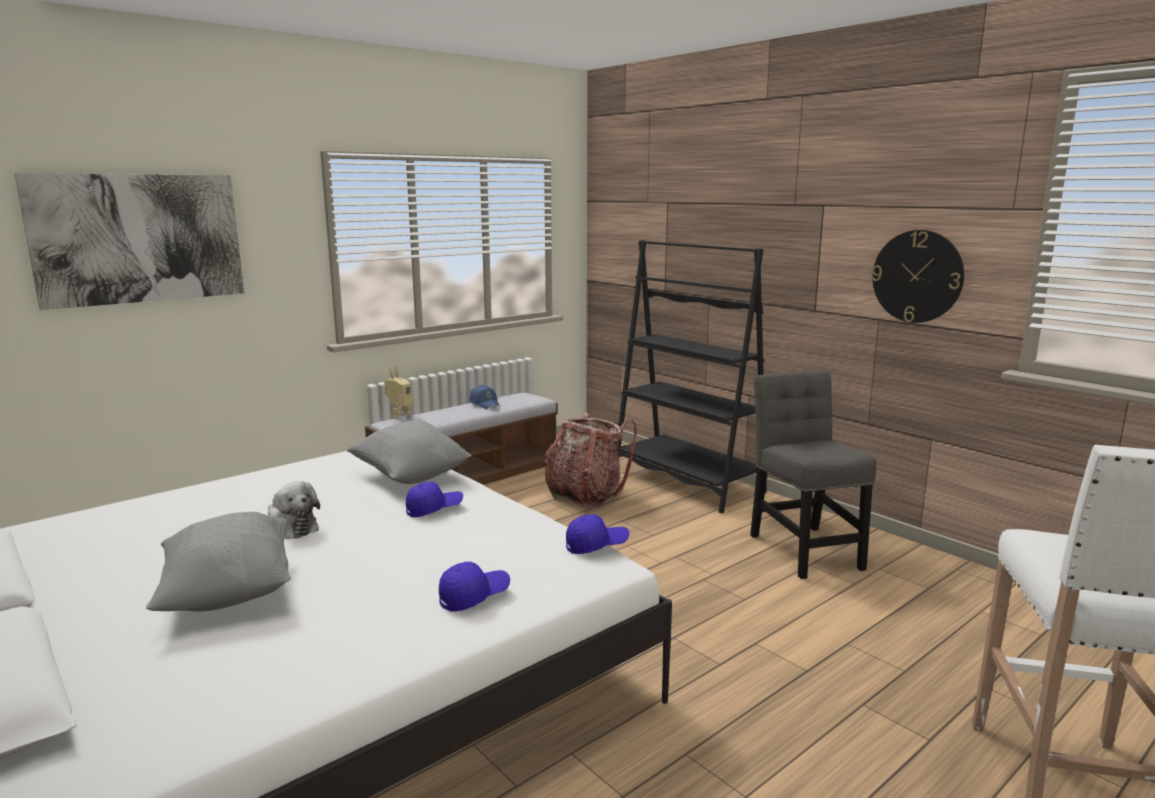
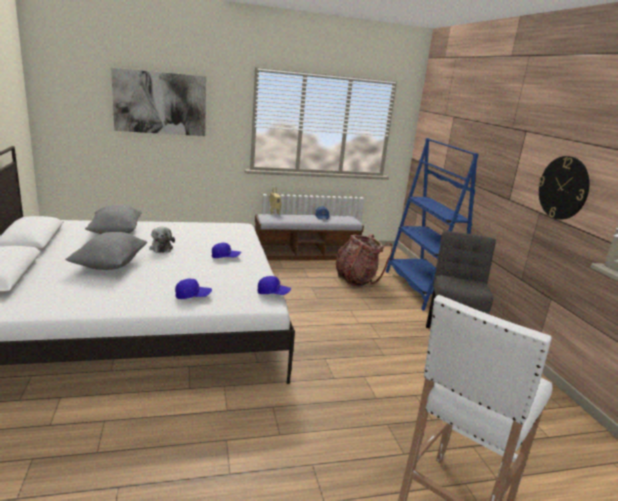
camera: 25 degrees right, 5 degrees up
(410, 476) = (235, 240): grey pillow -> grey pillow (115, 232)
(687, 482) = (422, 289): black bookcase -> blue bookcase

